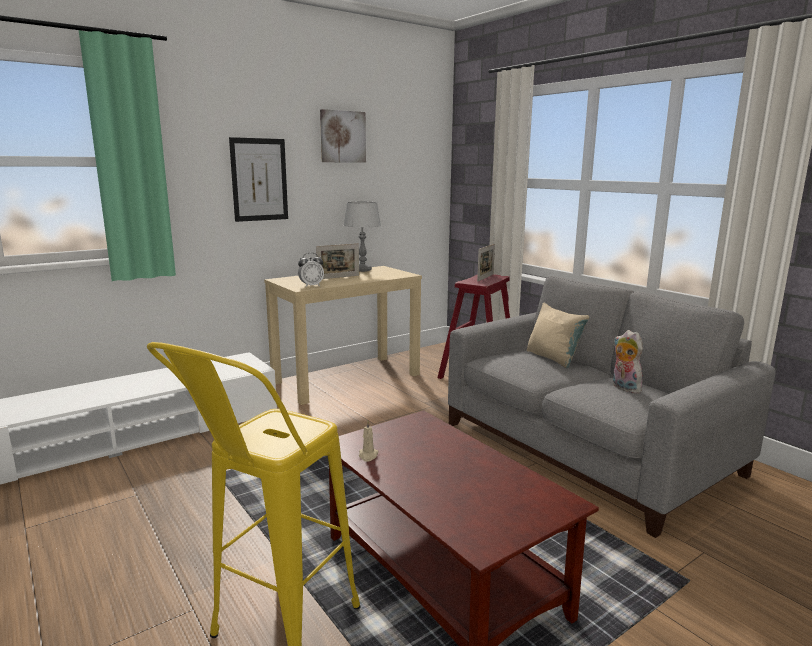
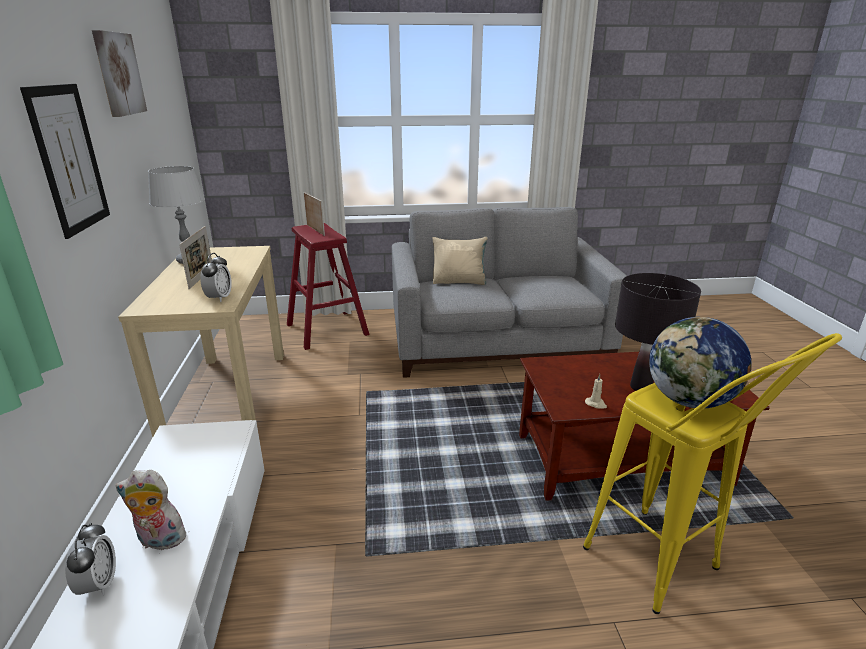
camera: 60 degrees left, 10 degrees up
(115, 382) = (99, 584): none -> alarm clock
(283, 432) = (689, 401): none -> globe
(430, 475) = (641, 387): none -> black table lamp
(623, 388) = (542, 282): plush toy -> plush toy (159, 541)

